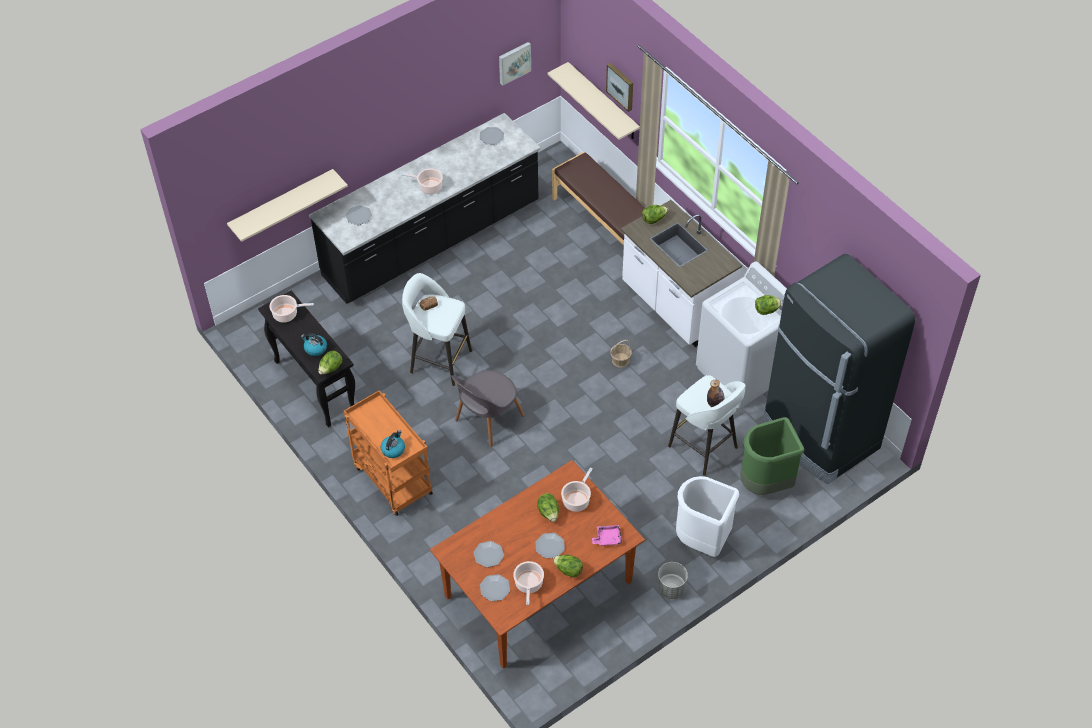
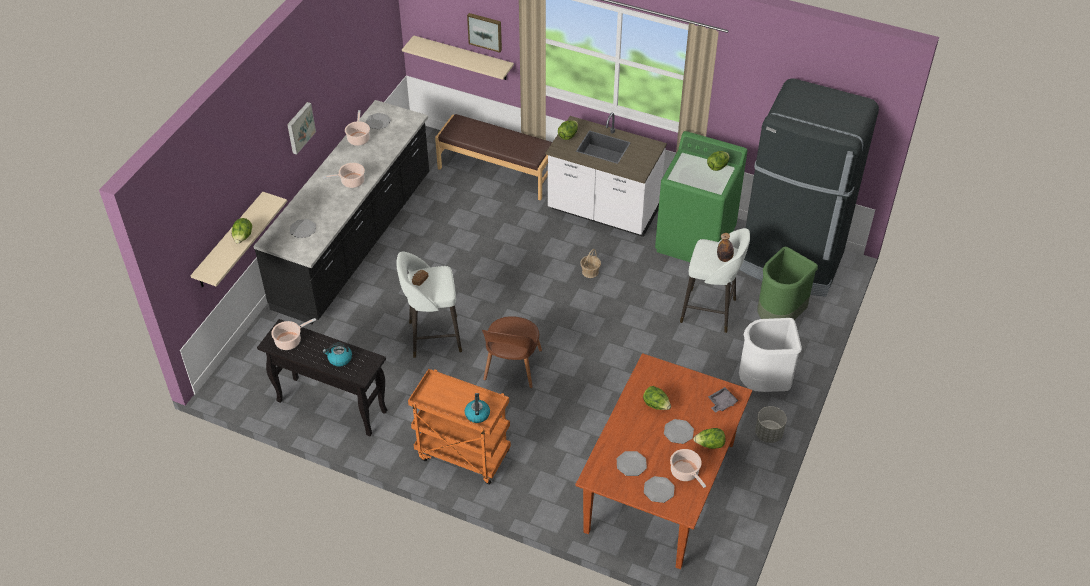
camera: 30 degrees left, 5 degrees down
(331, 369) = (367, 370): lettuce -> lettuce (243, 238)
(487, 420) = (512, 367): grey chair -> brown chair
(514, 62) = (373, 46): picture -> picture (299, 127)
(577, 500) = (671, 384): cooking pot -> cooking pot (358, 138)
(607, 538) = (721, 403): pink tray -> grey tray
(743, 372) = (695, 240): white washing machine -> green washing machine

